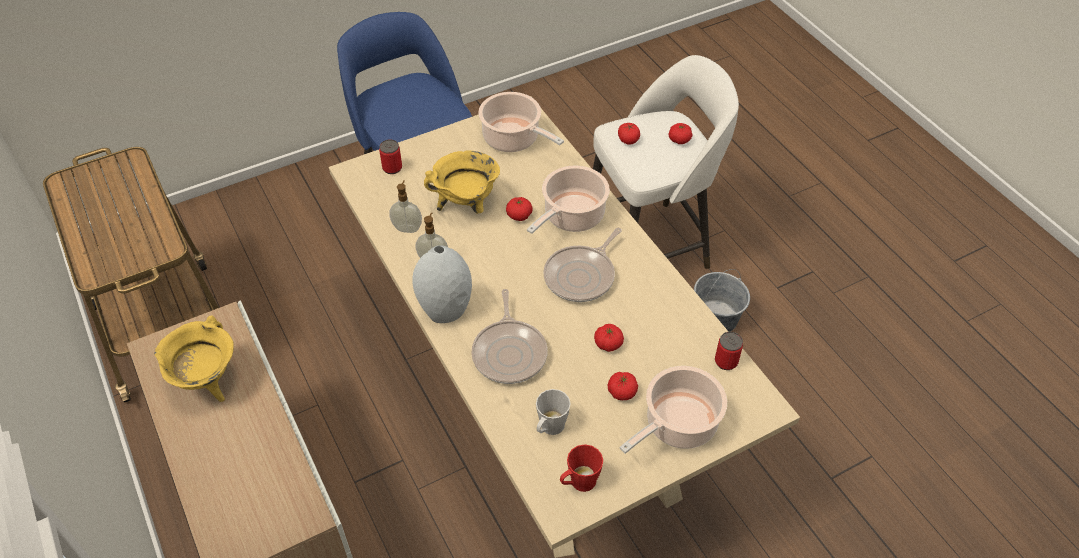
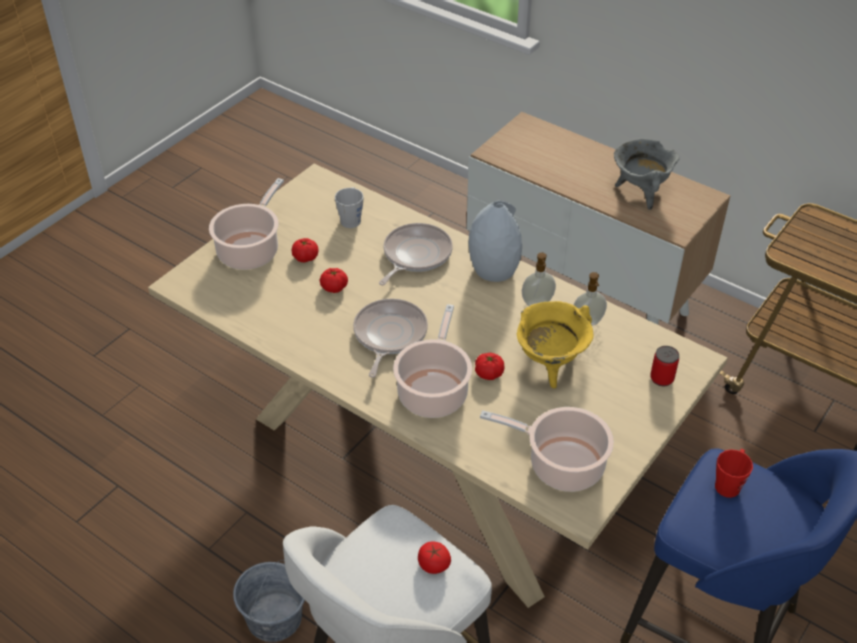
camera: 155 degrees right, 5 degrees down
(207, 382) = (640, 192): yellow cooking pot -> grey cooking pot
(510, 352) = (415, 255): frying pan -> frying pan turned 60 degrees clockwise
(579, 483) = (311, 196): red mug -> red mug (729, 483)
(679, 140) = (366, 590): tomato -> none
(726, 361) = (222, 307): can -> none

